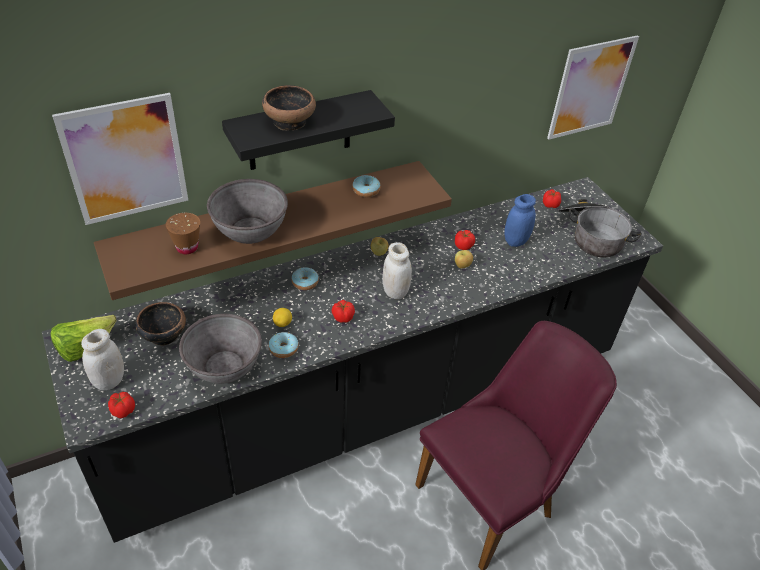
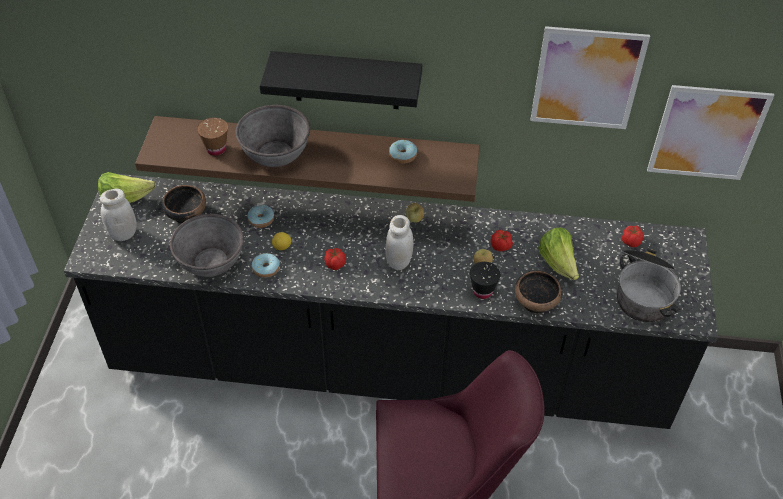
camera: 35 degrees right, 5 degrees up
(123, 410) = (116, 261): tomato -> none
(125, 160) = (184, 59): picture -> picture (587, 78)
(290, 121) = (322, 71): bowl -> bowl (536, 302)
(305, 282) = (328, 219): donut -> donut (261, 219)
(480, 286) = (482, 291): none -> black cup
(515, 241) = (558, 263): blue jar -> lettuce

